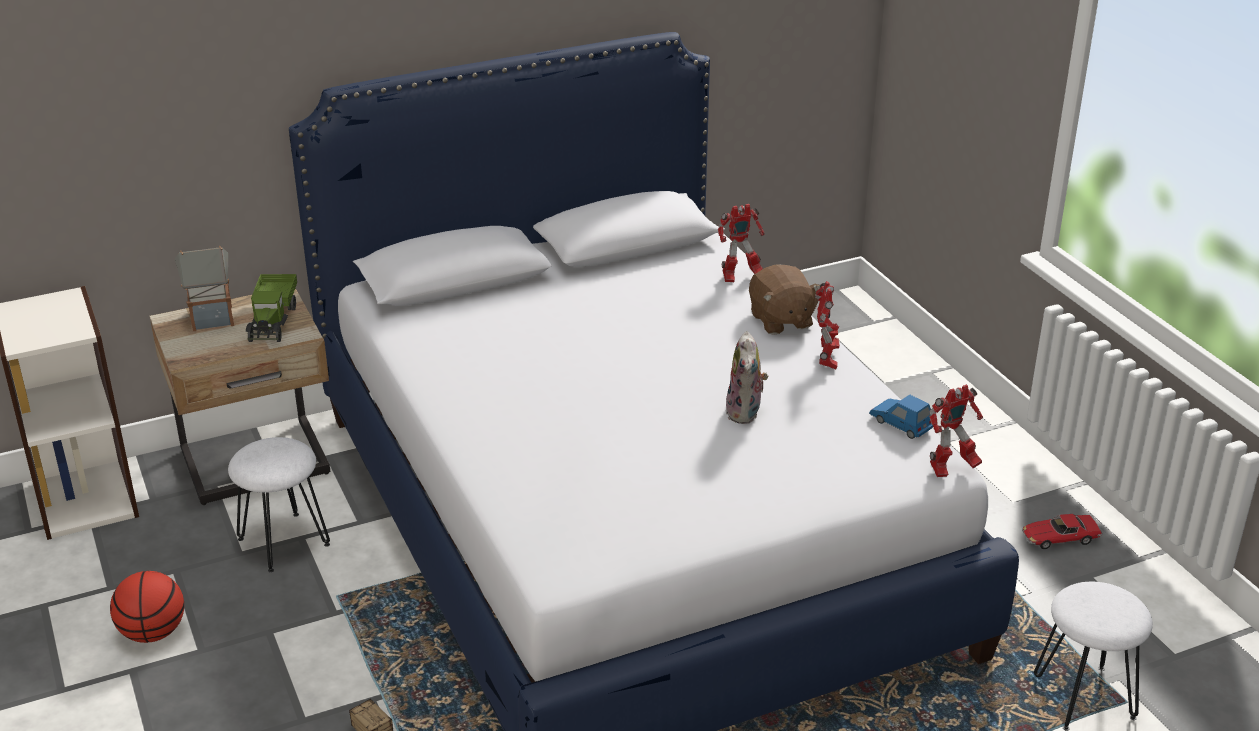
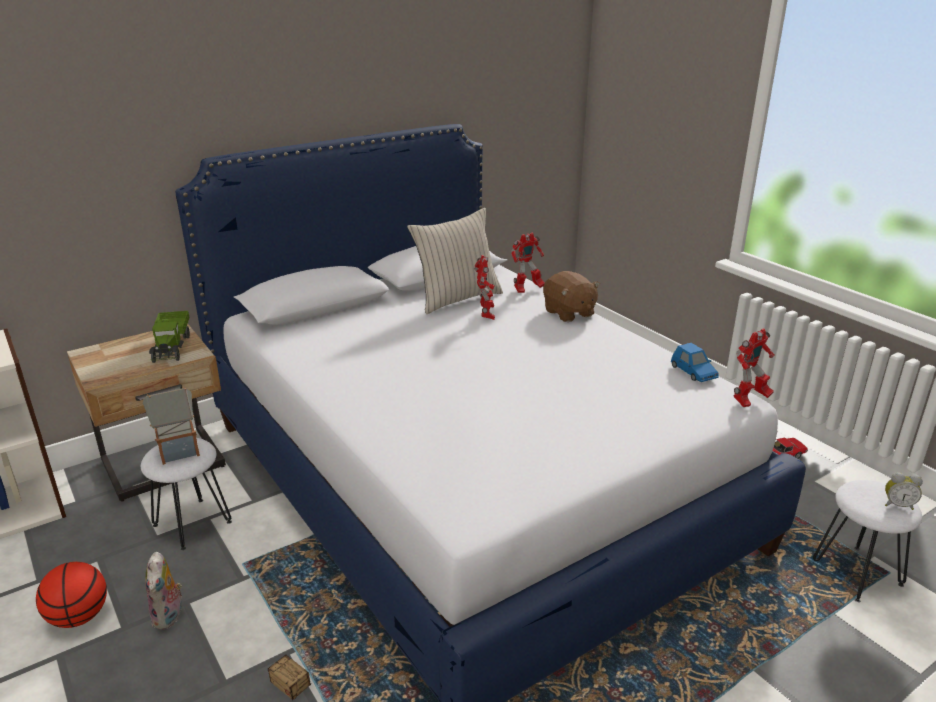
camera: 10 degrees left, 5 degrees down
(211, 319) = (119, 349): toy house -> toy house (177, 451)
(640, 284) = (456, 299): none -> beige pillow
(746, 413) = (572, 375): plush toy -> plush toy (169, 616)
(827, 360) = (615, 335): toy robot -> toy robot (486, 315)
(901, 423) = (693, 372): blue toy car -> blue toy car turned 150 degrees counterclockwise
(1120, 617) = (897, 505): none -> alarm clock

